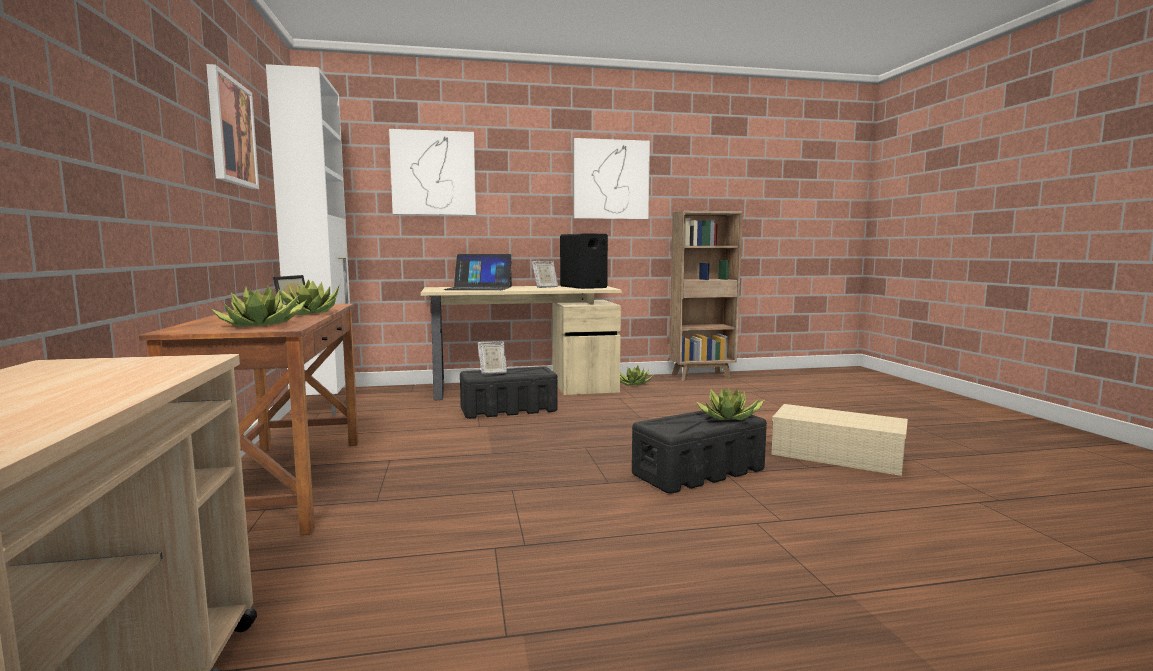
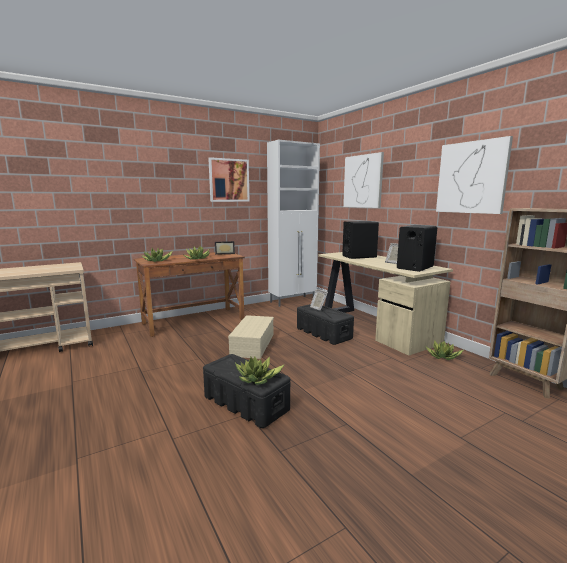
camera: 70 degrees right, 5 degrees up
(479, 288) = (359, 256): laptop -> black speaker
(834, 455) = (320, 467): beige storage box -> beige storage box (252, 344)

